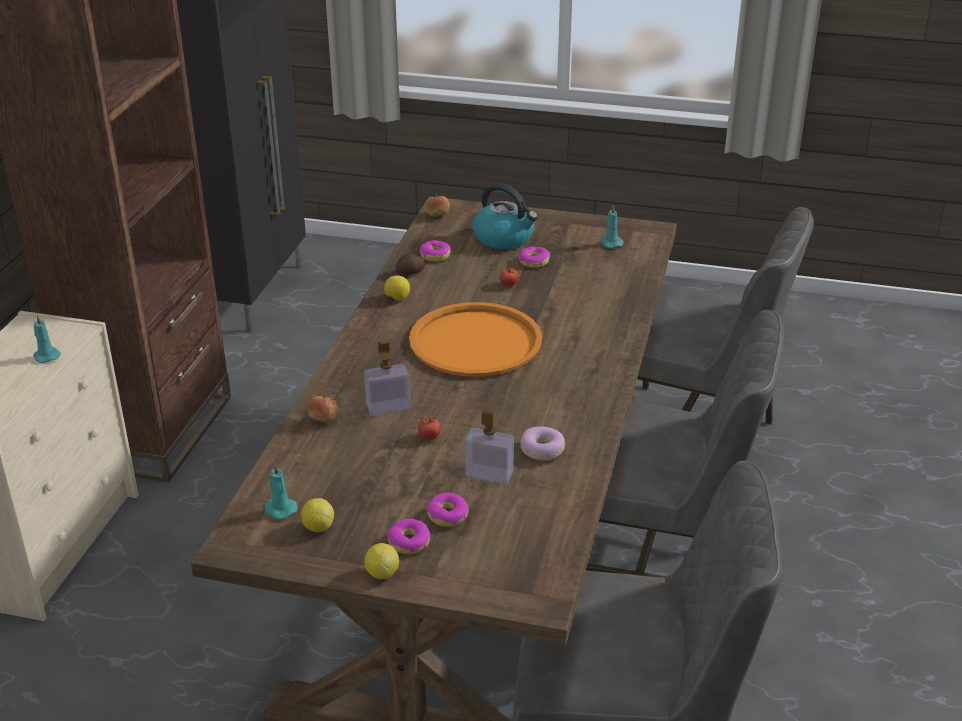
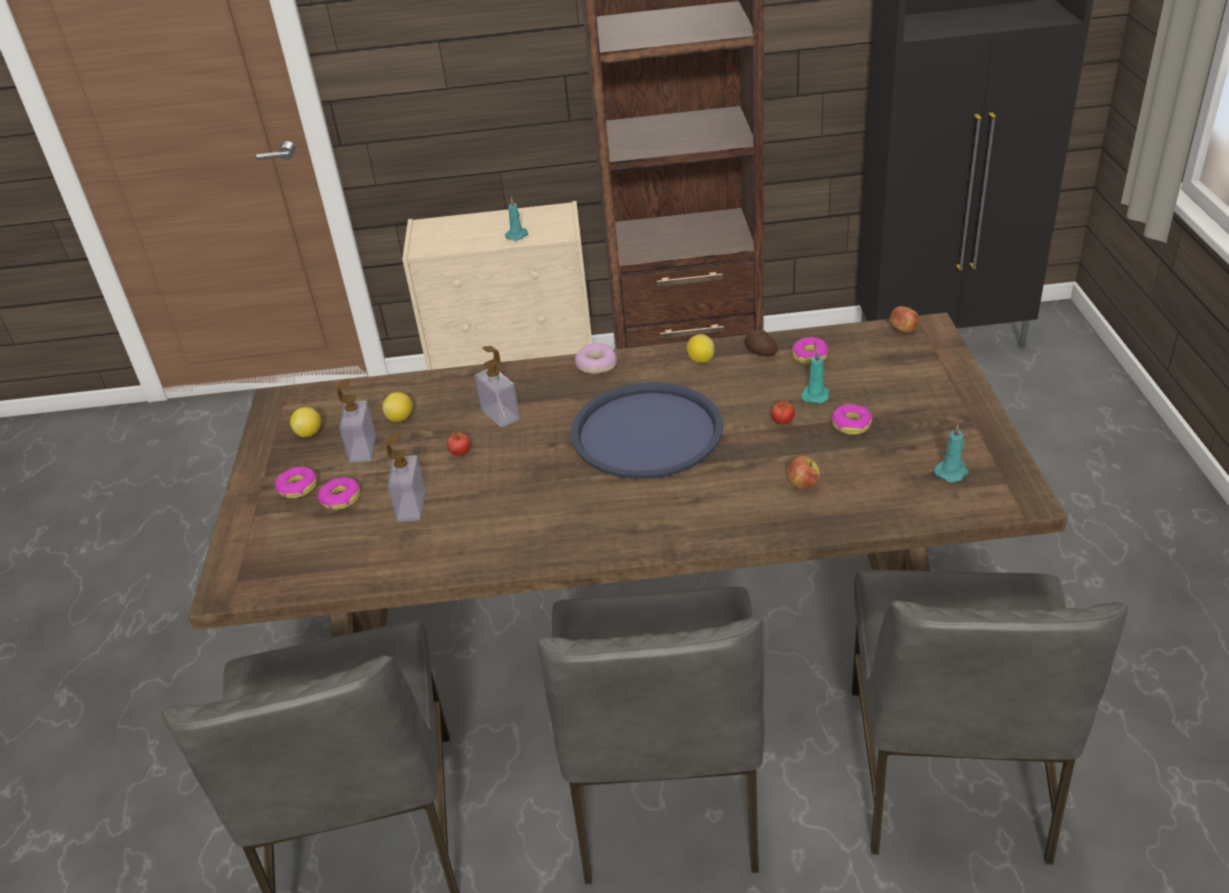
camera: 75 degrees right, 5 degrees up
(279, 509) = (329, 406): turquoise candle -> turquoise candle (816, 395)
(323, 420) = (464, 386): apple -> apple (803, 485)
(376, 494) = (363, 449): none -> soap dispenser
(382, 573) = (254, 485): lemon -> lemon (400, 418)
(475, 341) = (646, 432): orange tray -> blue tray
(504, 238) = (890, 389): kettle -> none
(542, 450) = (463, 530): donut -> donut (596, 365)

